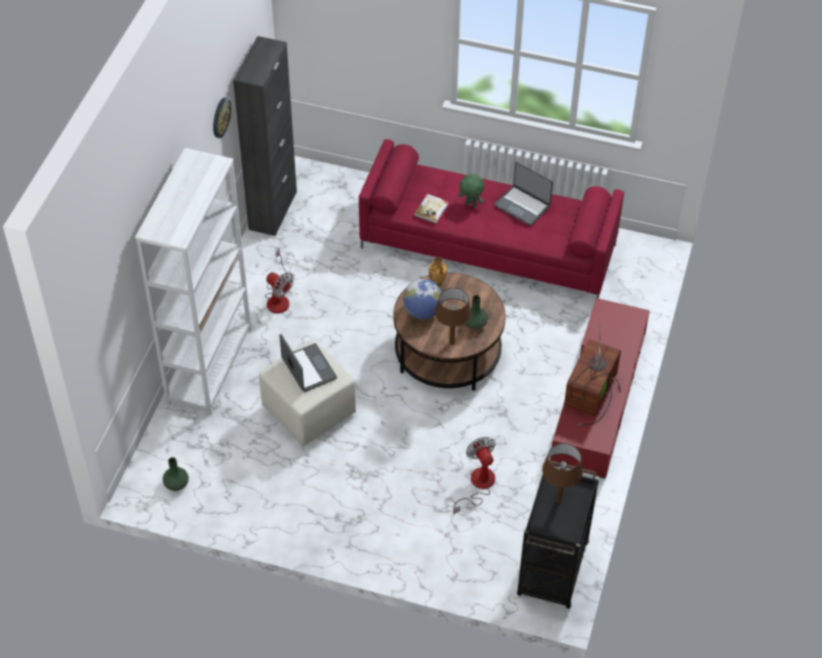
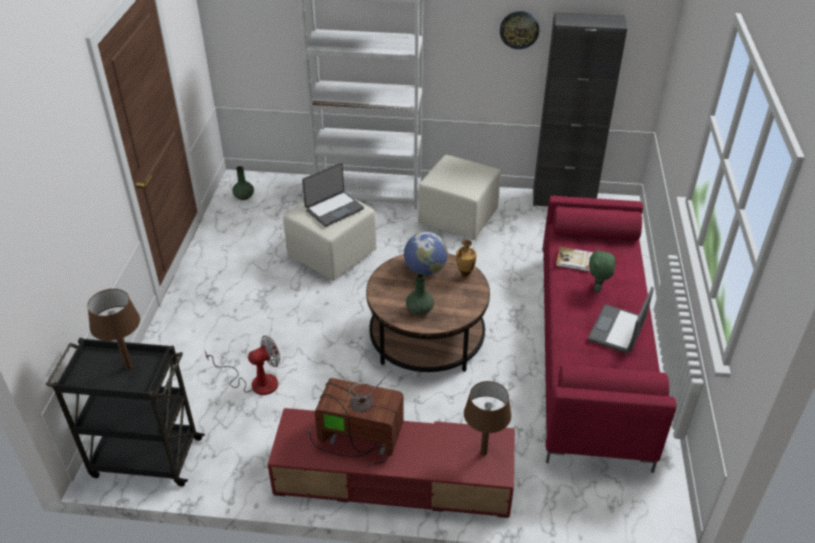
camera: 80 degrees right, 10 degrees down
(278, 298) = (459, 218): fan -> beige ottoman
(451, 342) = (389, 295): brown table lamp -> brown table lamp (484, 452)

